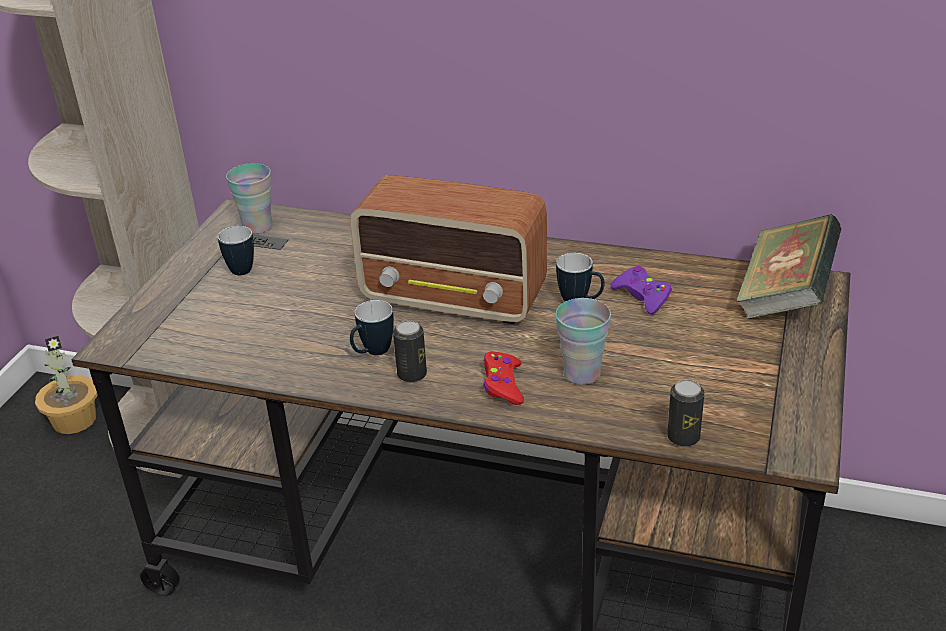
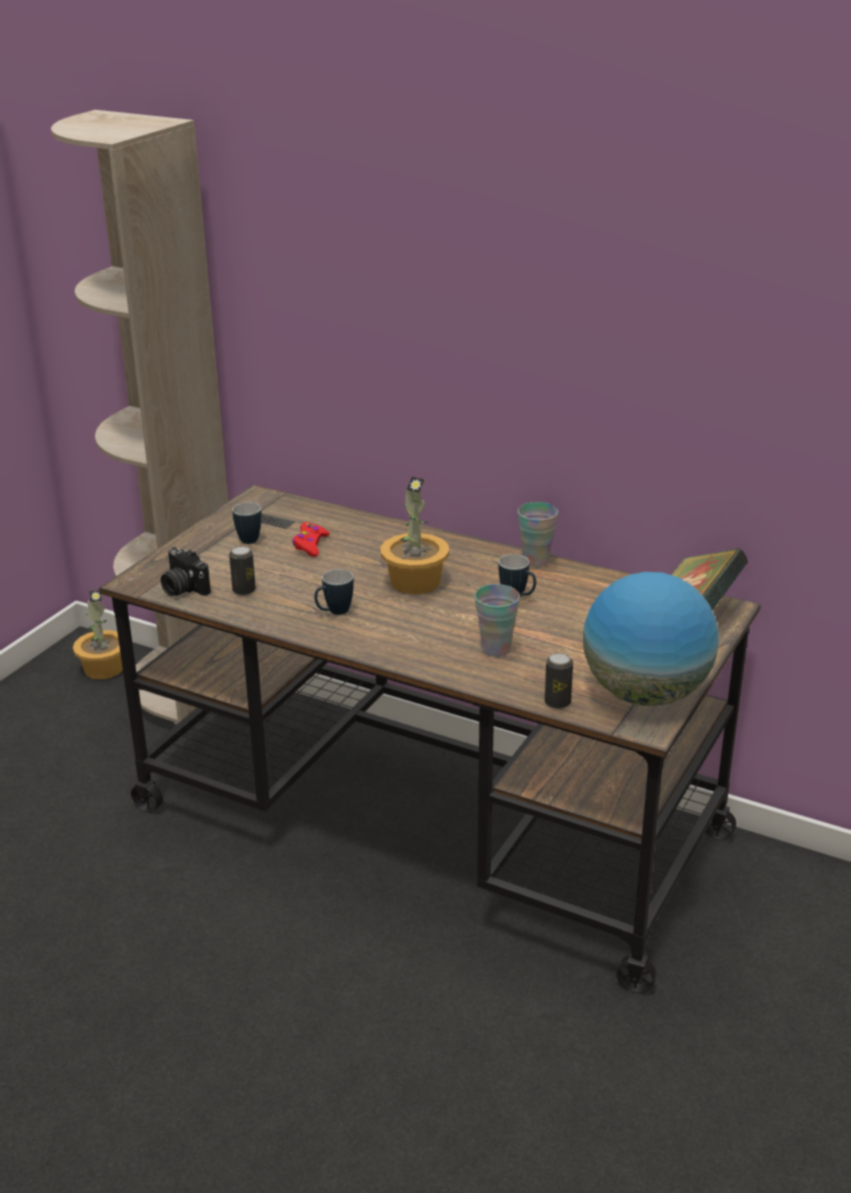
camera: 10 degrees right, 5 degrees down
(177, 346) = (182, 588): none -> camera
(257, 227) = (272, 509): cup -> cup (536, 560)
(412, 375) = (359, 632): can -> can (244, 590)
(455, 298) = (415, 582): radio -> potted plant
(503, 384) = (429, 648): red game controller -> red game controller (310, 545)
(642, 296) = (571, 599): purple game controller -> none
(779, 410) = (645, 694): none -> globe

